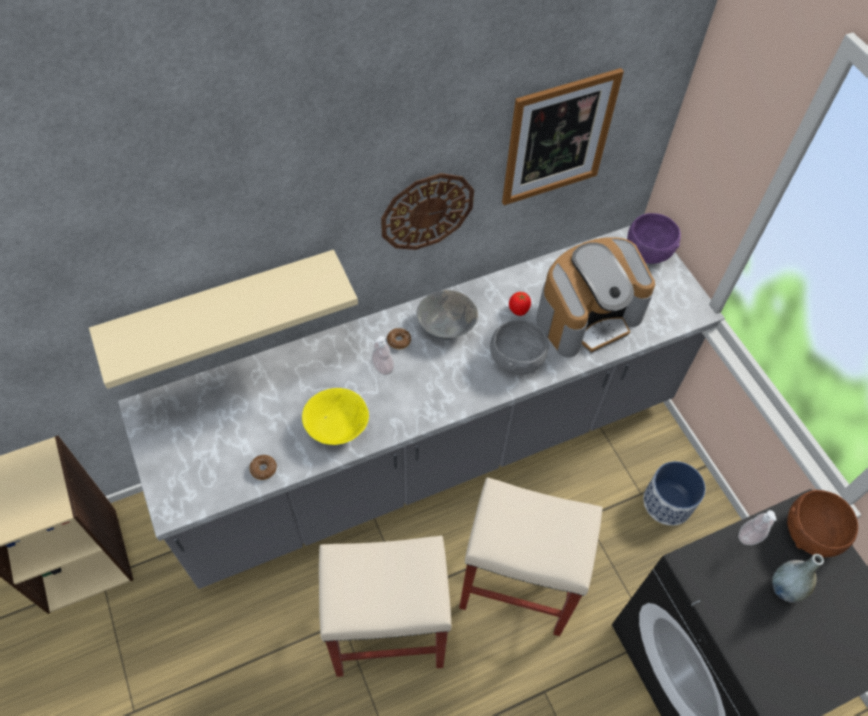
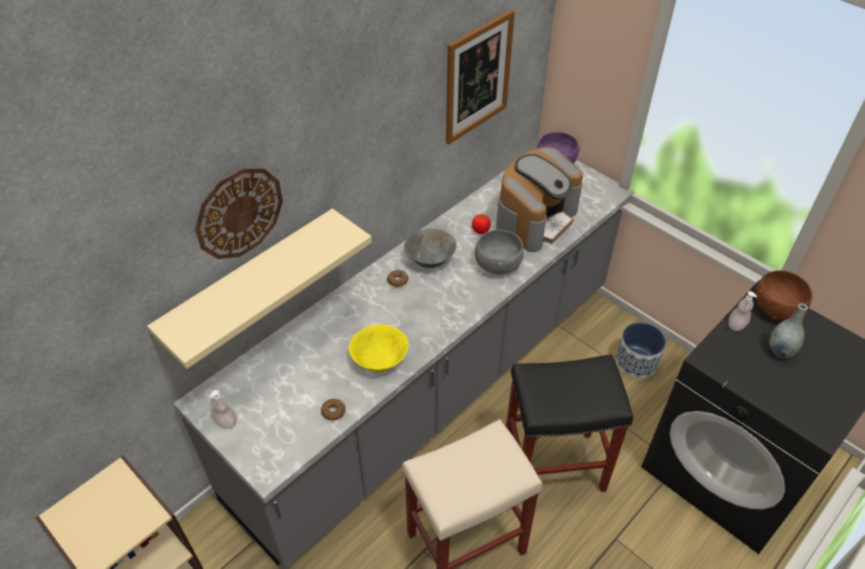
camera: 20 degrees left, 10 degrees down
(383, 367) = (394, 303): soap dispenser -> soap dispenser (226, 421)
(427, 211) = (395, 159): wall clock -> wall clock (239, 213)
(519, 584) = (554, 464): beige stool -> black stool

